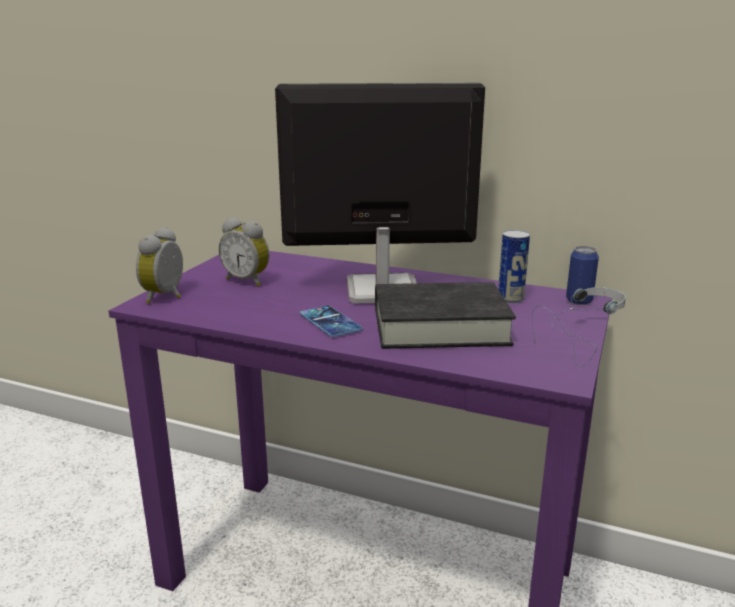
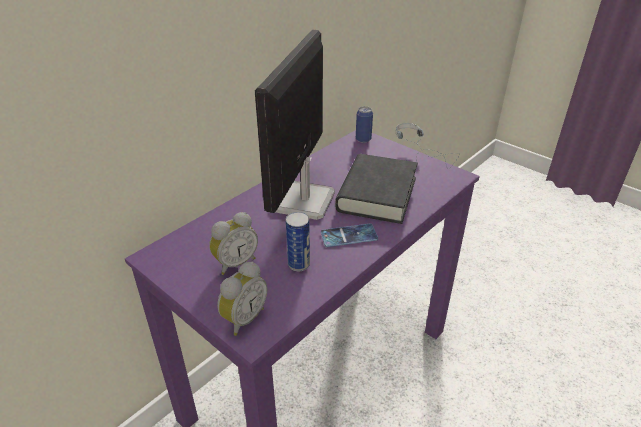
camera: 70 degrees left, 15 degrees up
(167, 297) = (243, 318): alarm clock -> alarm clock turned 90 degrees counterclockwise
(510, 298) = (347, 158): can -> can (298, 264)

